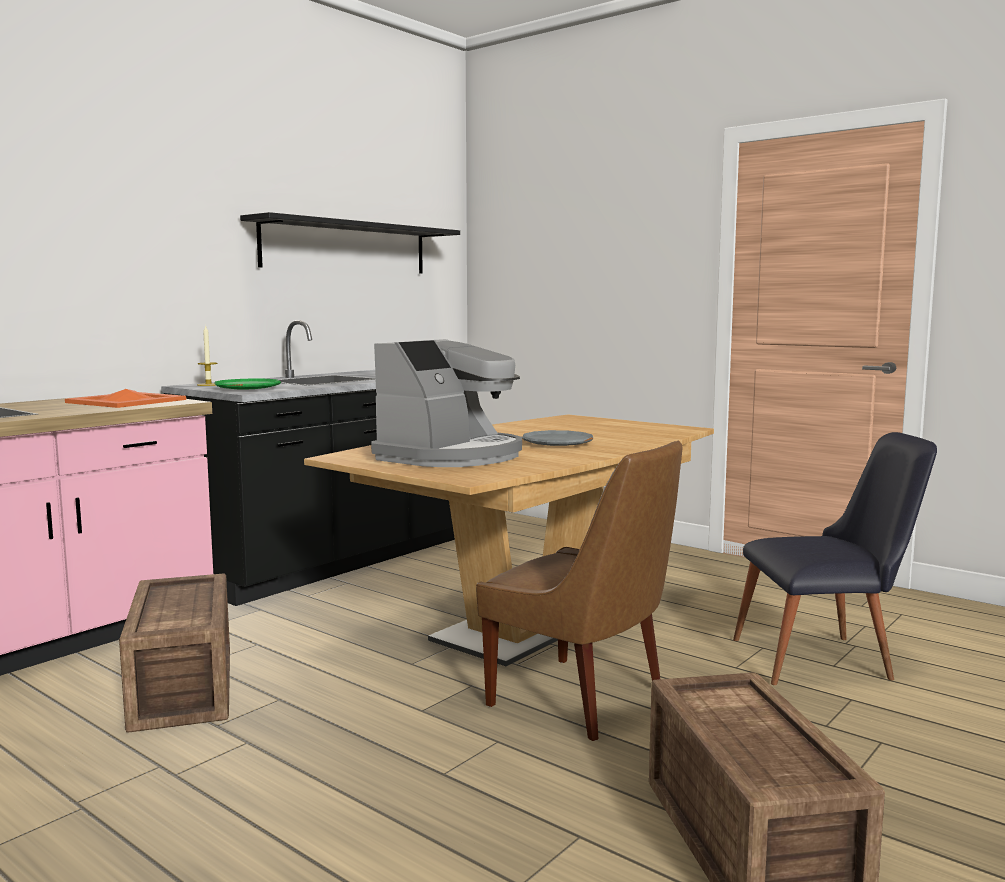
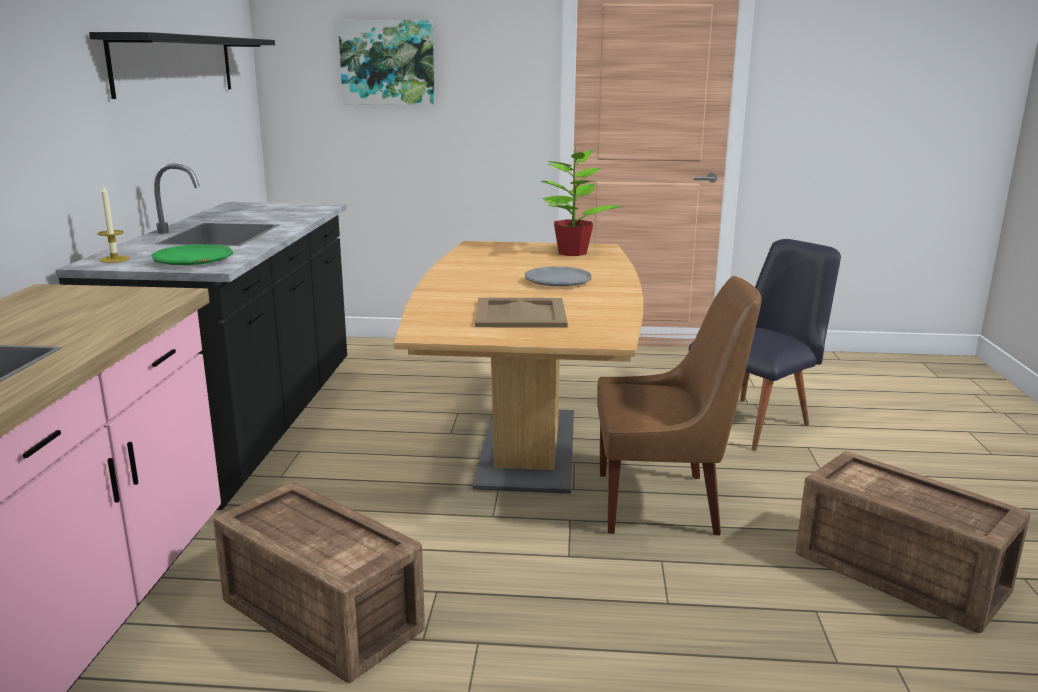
camera: 35 degrees left, 10 degrees up
(125, 401) = (93, 303): orange tray -> none
(452, 456) = (519, 313): coffee machine -> beige tray
(564, 248) = (387, 62): none -> picture
(643, 429) = (572, 252): none -> potted plant

